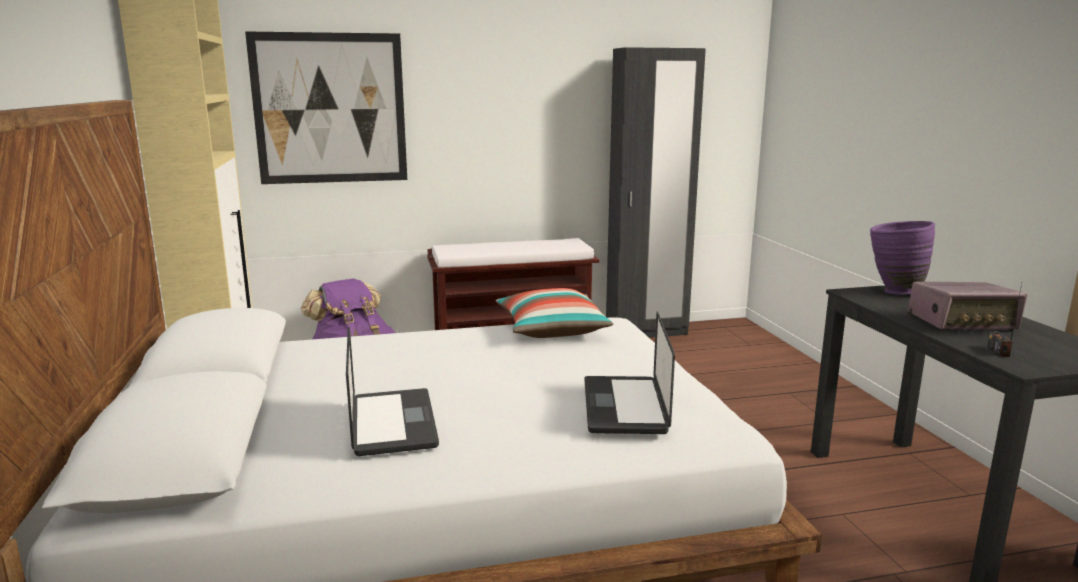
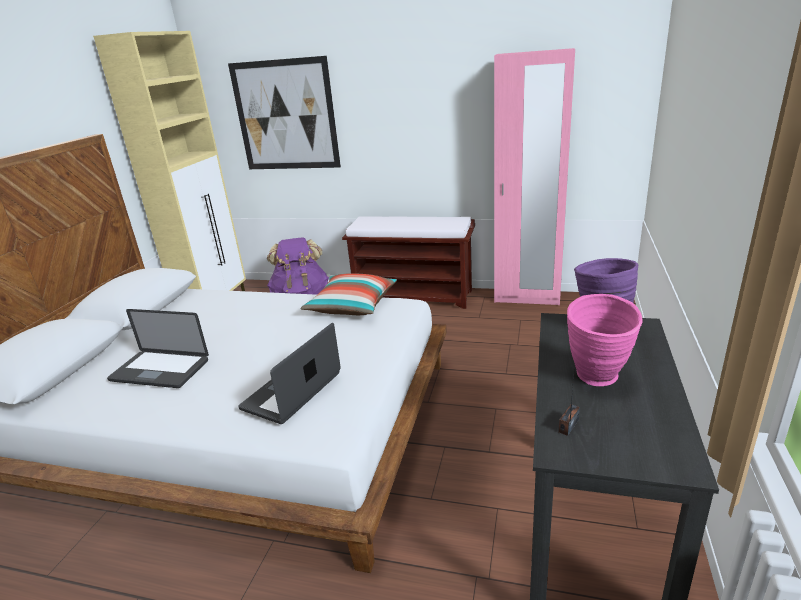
camera: 30 degrees right, 10 degrees up
(393, 423) = (160, 370): laptop -> laptop turned 90 degrees clockwise
(646, 333) = (527, 298): black wardrobe -> pink wardrobe
(962, 323) = (598, 381): radio -> pink vase

